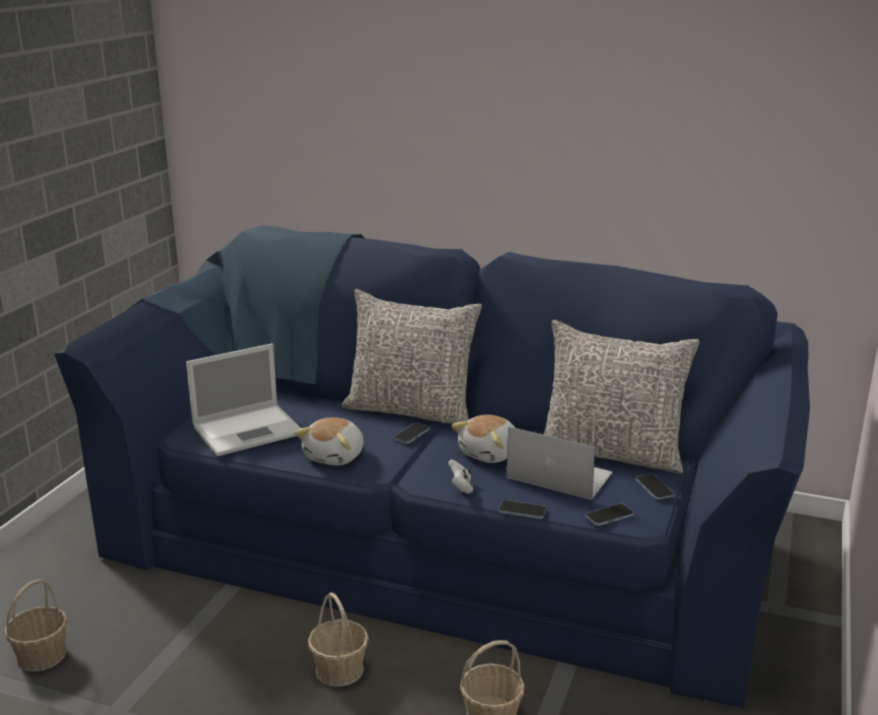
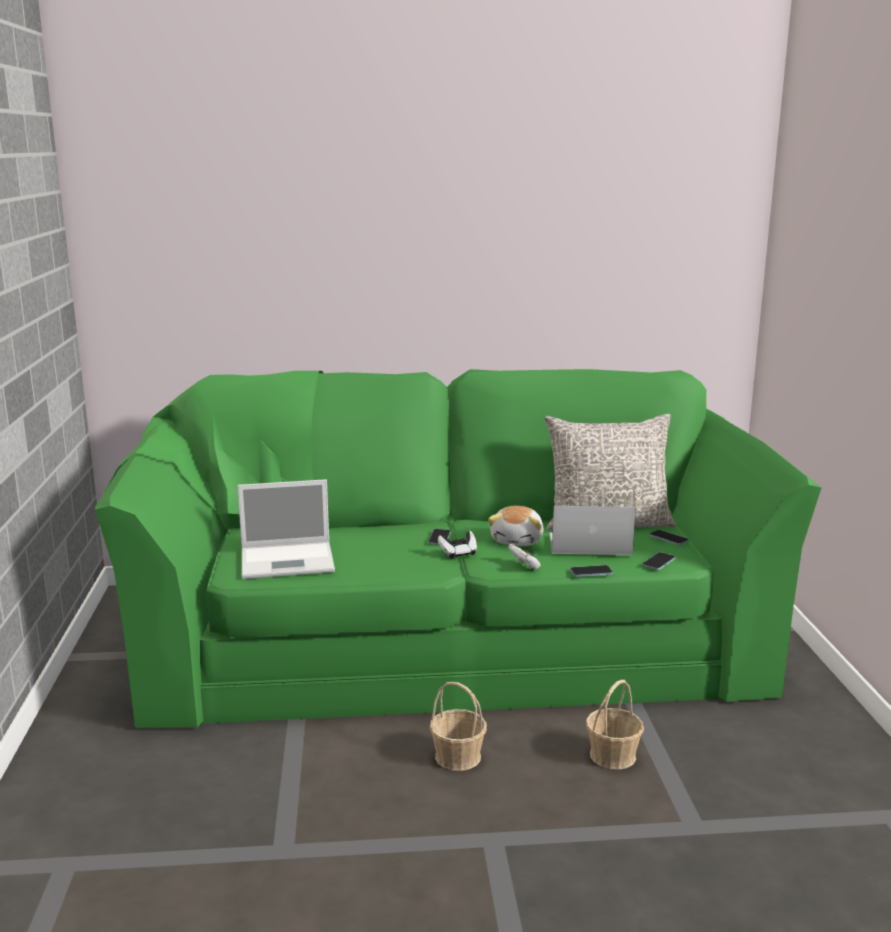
camera: 25 degrees left, 5 degrees down
(42, 655) = (157, 825): basket -> none
(250, 430) = (289, 560): laptop -> laptop turned 45 degrees clockwise
(335, 456) = (391, 566): plush toy -> none
(411, 410) = (412, 523): grey pillow -> none
(411, 456) = (458, 553): none -> game controller
(440, 537) = (448, 639): blue sofa -> green sofa

